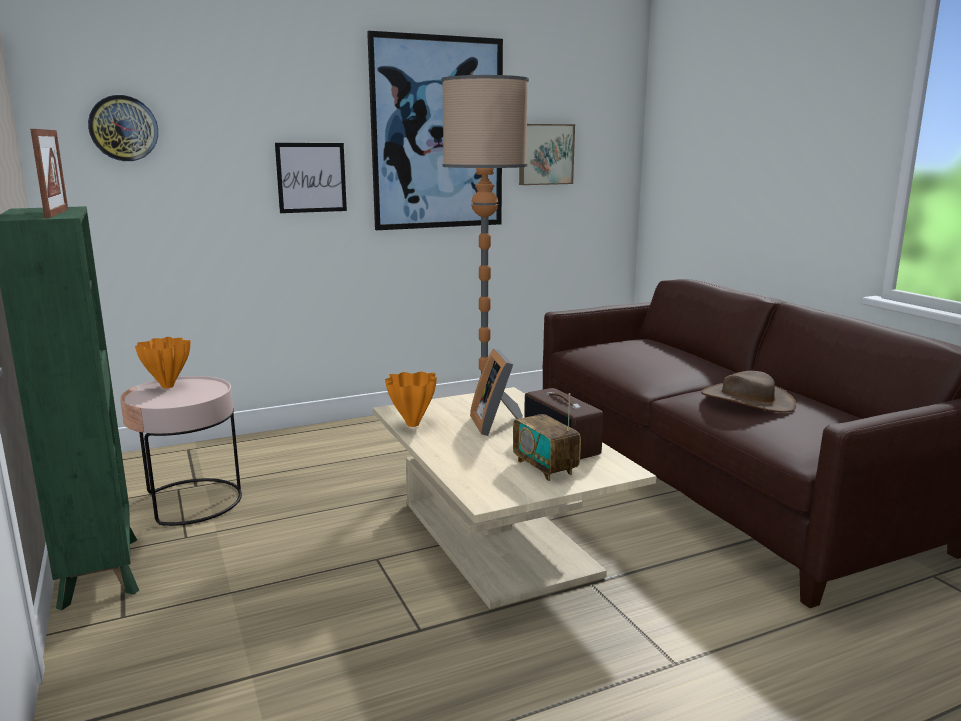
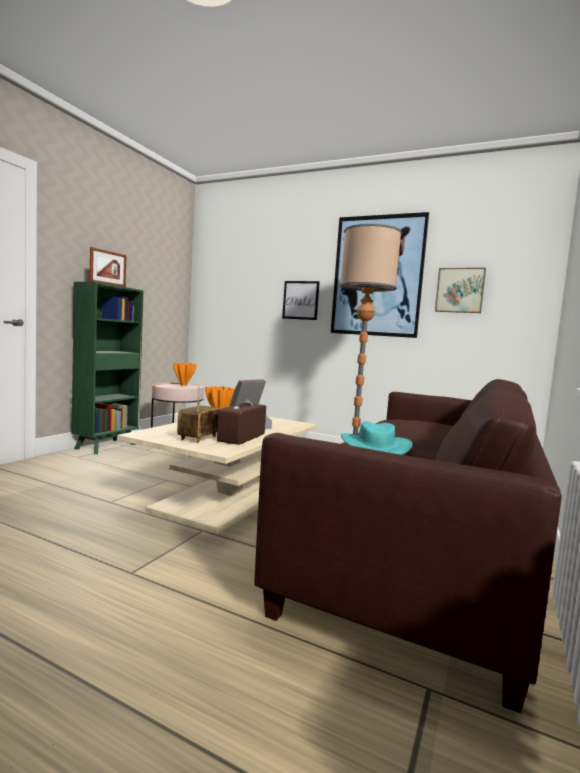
camera: 50 degrees right, 10 degrees down
(123, 128) = (225, 274): wall clock -> none
(747, 400) = (375, 447): brown hat -> turquoise hat

